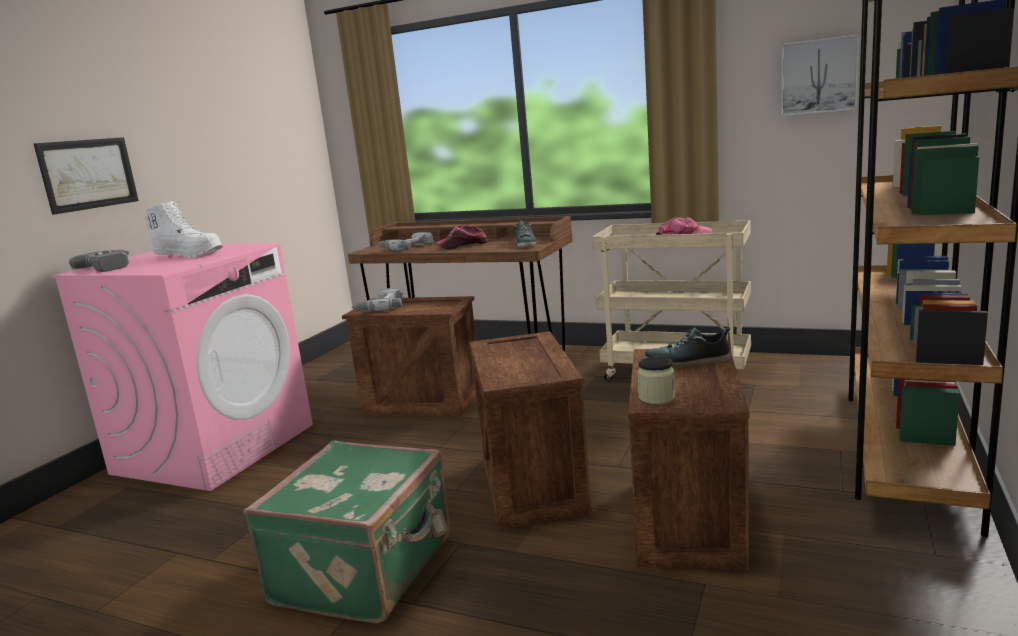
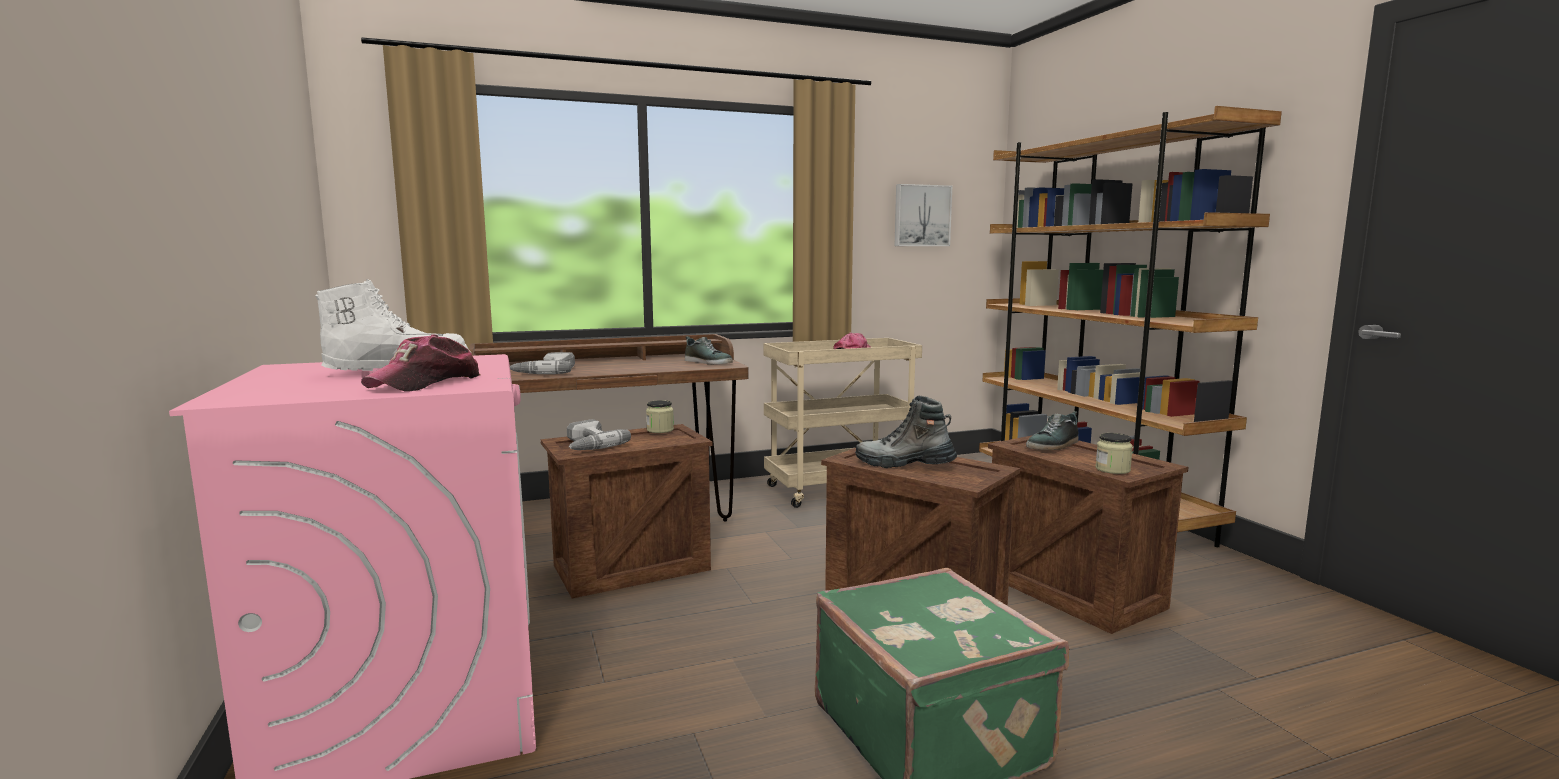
camera: 45 degrees left, 5 degrees down
(88, 174) = (173, 217): picture -> none
(112, 266) = (283, 390): power drill -> none
(446, 300) = (660, 430): none -> jar
(463, 245) = (628, 367): cap -> cap (426, 383)
(509, 356) = (904, 464): none -> boot

